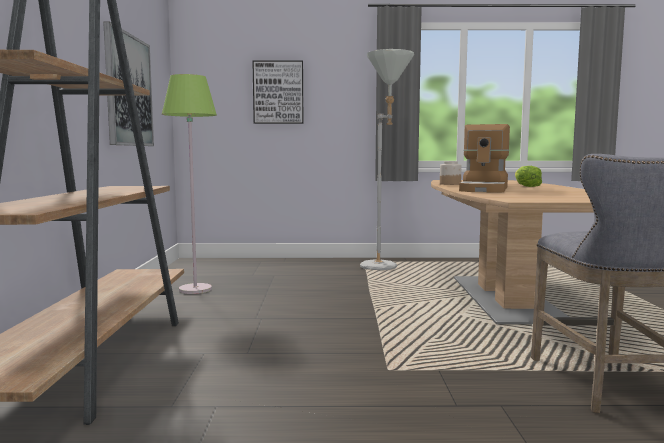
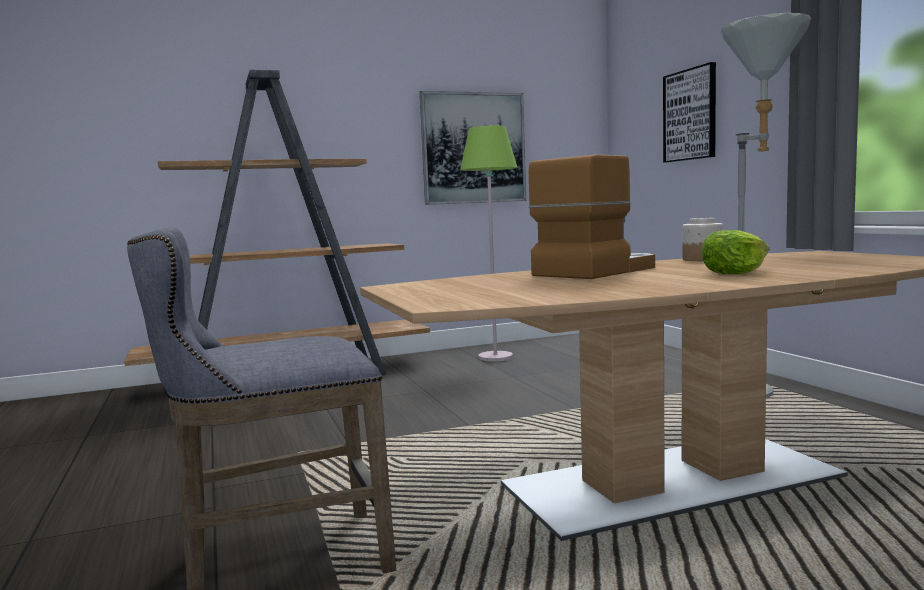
camera: 70 degrees right, 0 degrees up
(485, 189) = (594, 271): coffee machine -> coffee machine turned 135 degrees clockwise

